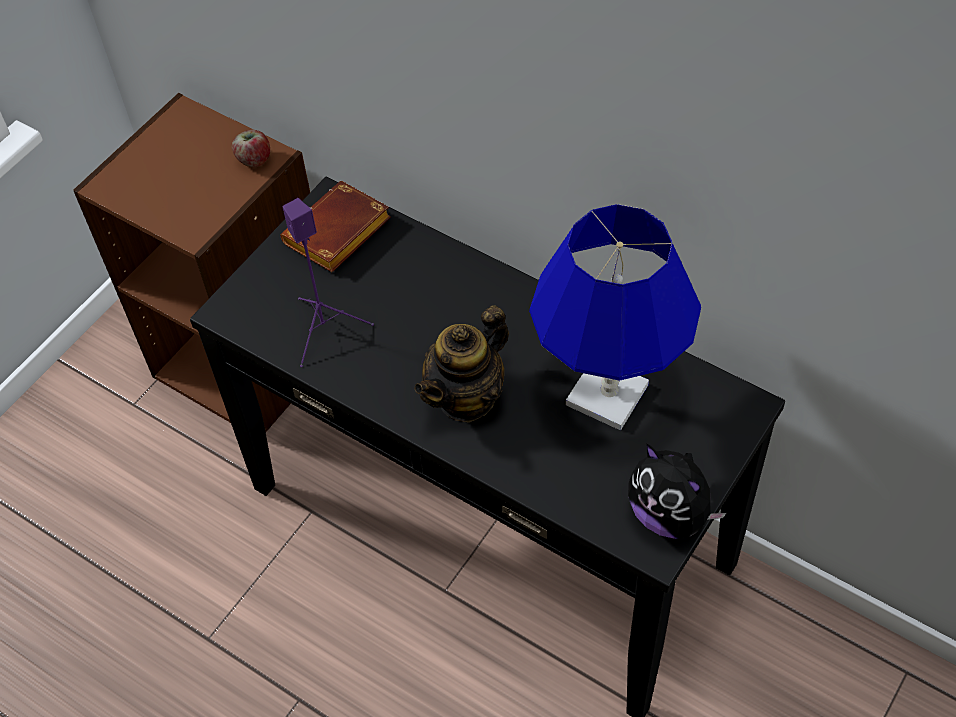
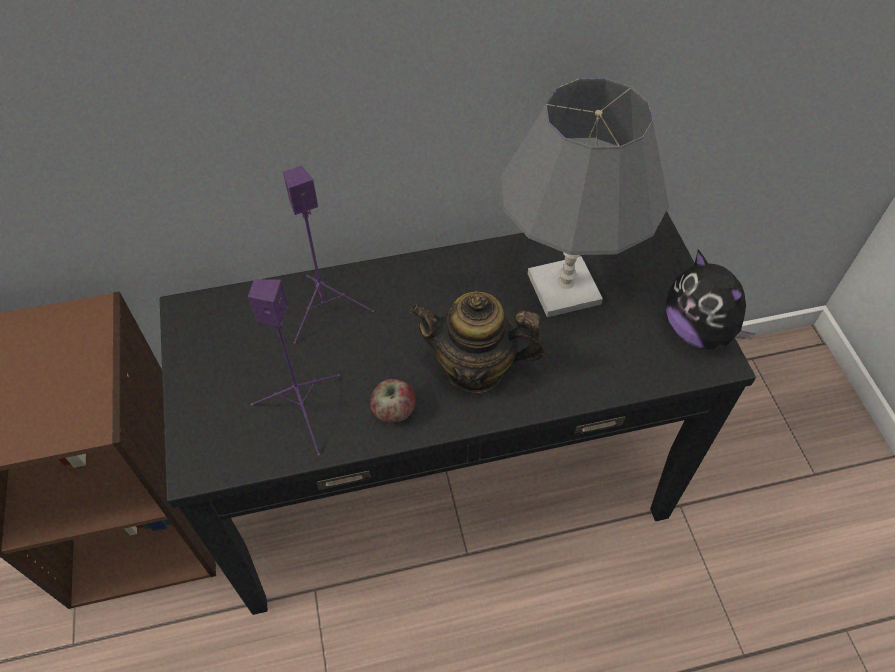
camera: 50 degrees left, 0 degrees up
(254, 159) = (80, 326): apple -> apple (393, 411)
(337, 235) = (226, 333): brown book -> none
(419, 270) = (326, 309): none -> purple speaker
(467, 397) = (475, 368): teapot -> teapot turned 105 degrees clockwise
(608, 395) = (564, 288): blue table lamp -> grey table lamp
(670, 514) = (698, 331): plush toy -> plush toy turned 60 degrees clockwise

